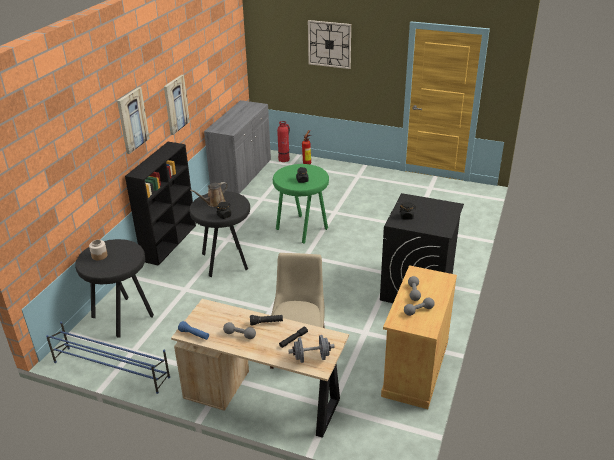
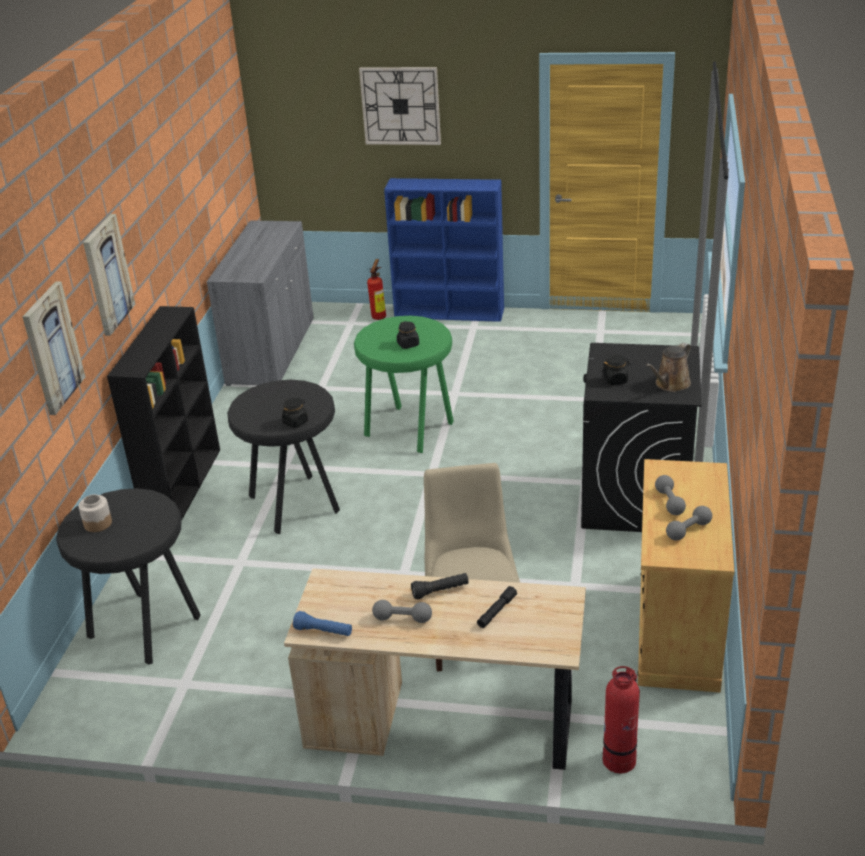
camera: 10 degrees left, 0 degrees up
(111, 369) = (155, 721): blue shoe rack -> none
(176, 104) = (164, 239): picture -> picture (52, 348)
(214, 203) = (269, 403): brown watering can -> brown watering can (670, 384)
(284, 159) = (336, 315): fire extinguisher -> fire extinguisher (620, 759)
(311, 357) = (539, 636): grey dumbbell -> none
(348, 166) = (450, 313): none -> blue bookcase

